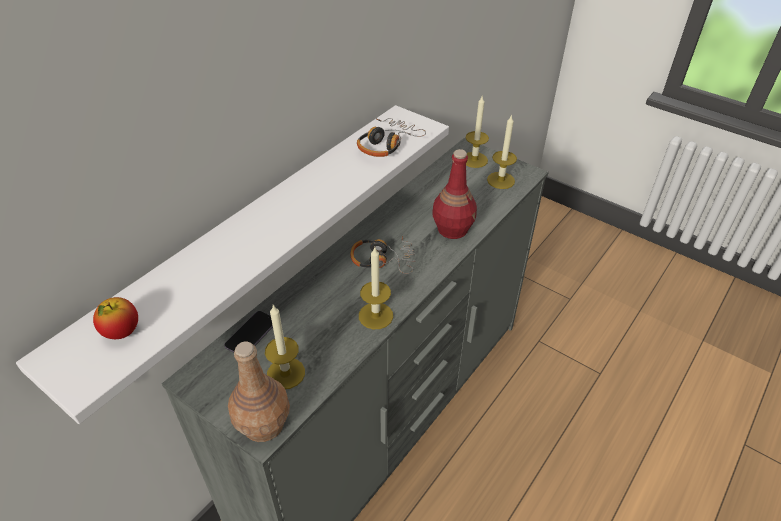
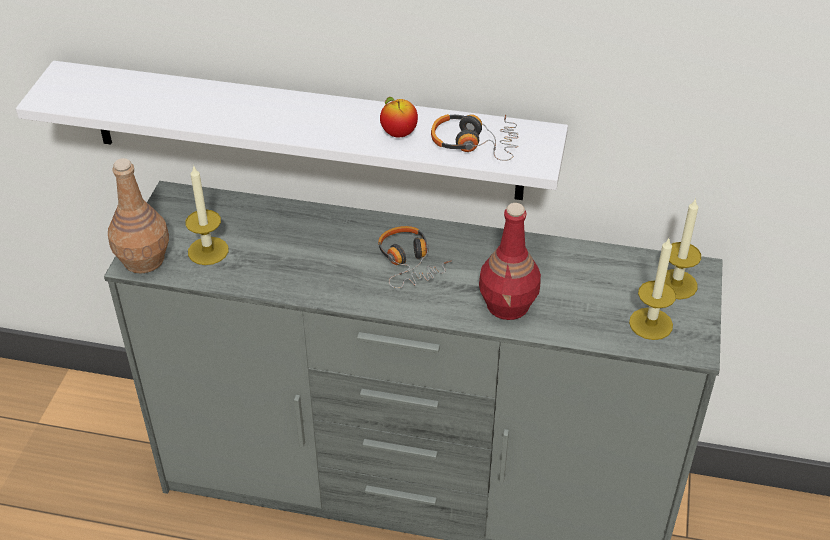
camera: 65 degrees right, 0 degrees up
(122, 332) = (102, 92): apple -> apple (399, 133)
(251, 334) = (243, 209): phone -> none
(375, 315) = (319, 286): candle -> none

